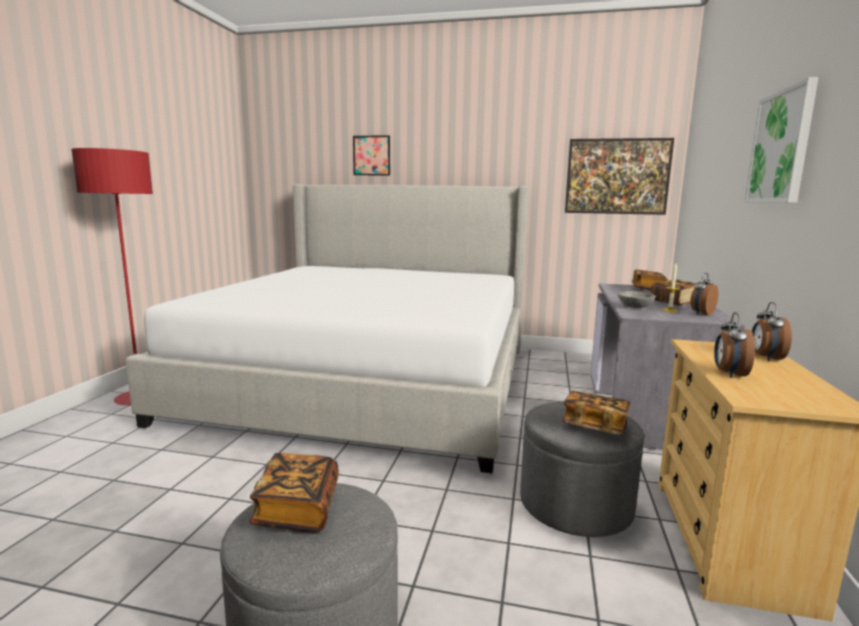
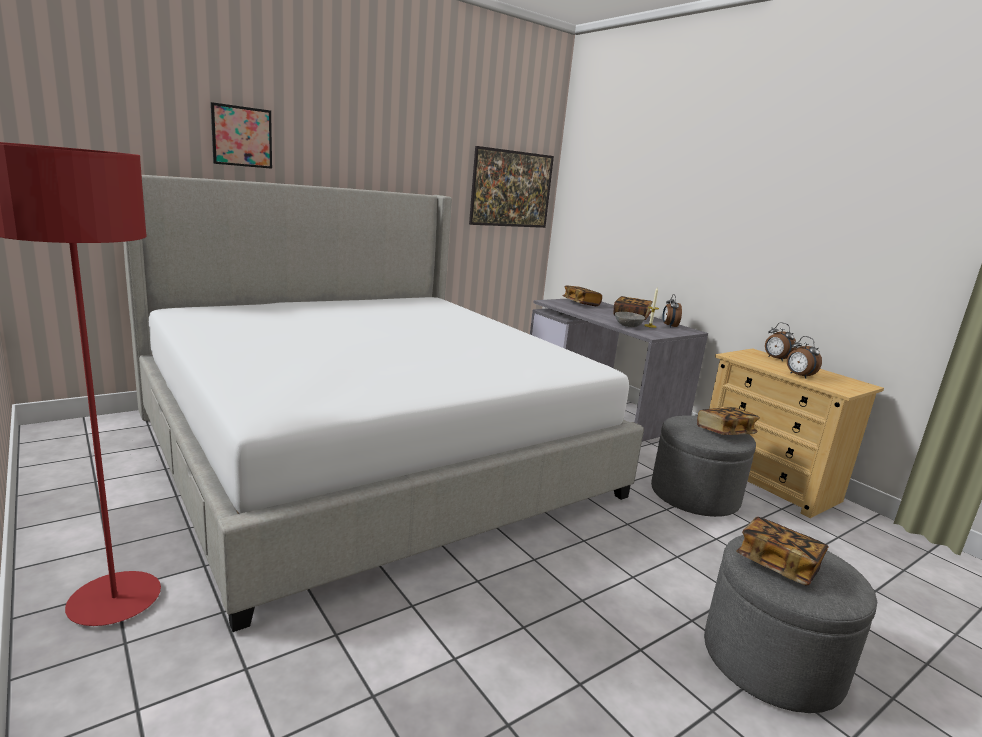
camera: 50 degrees left, 5 degrees up
(781, 147) = (737, 205): picture -> none

